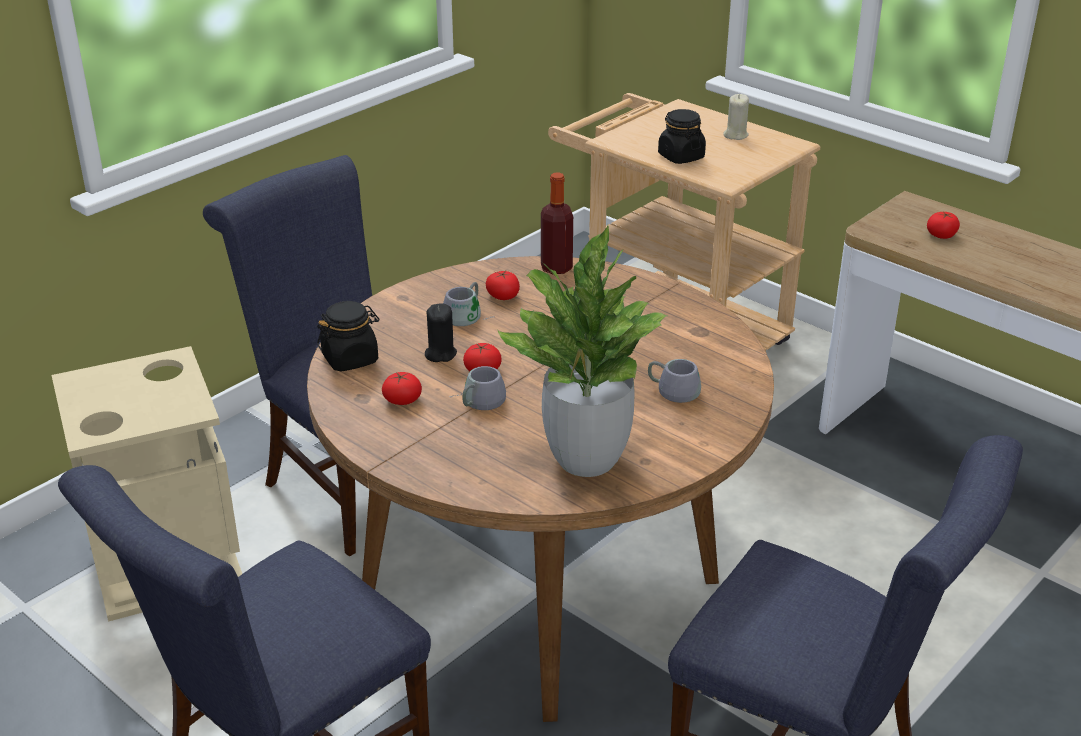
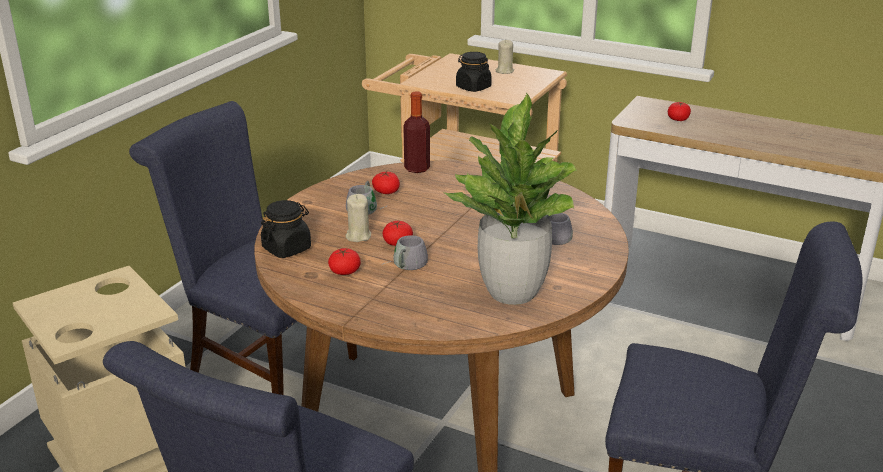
camera: 15 degrees left, 5 degrees down
(440, 354) = (358, 236): black candle -> beige candle

